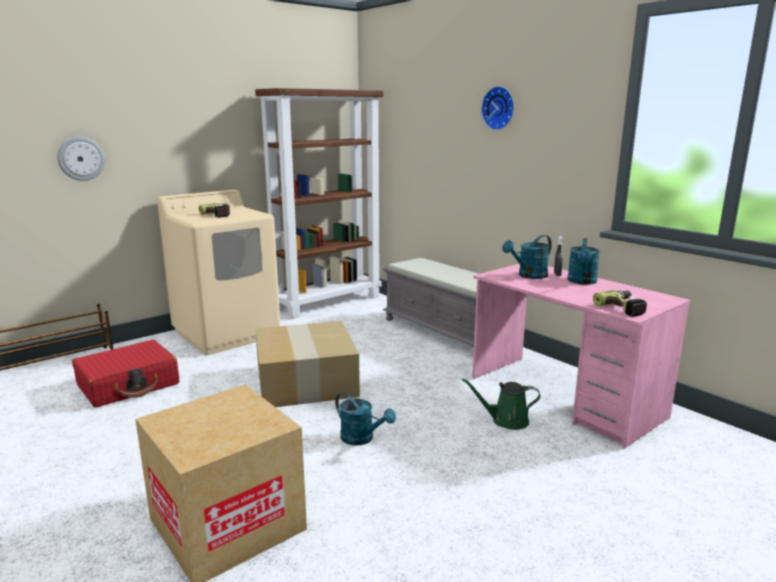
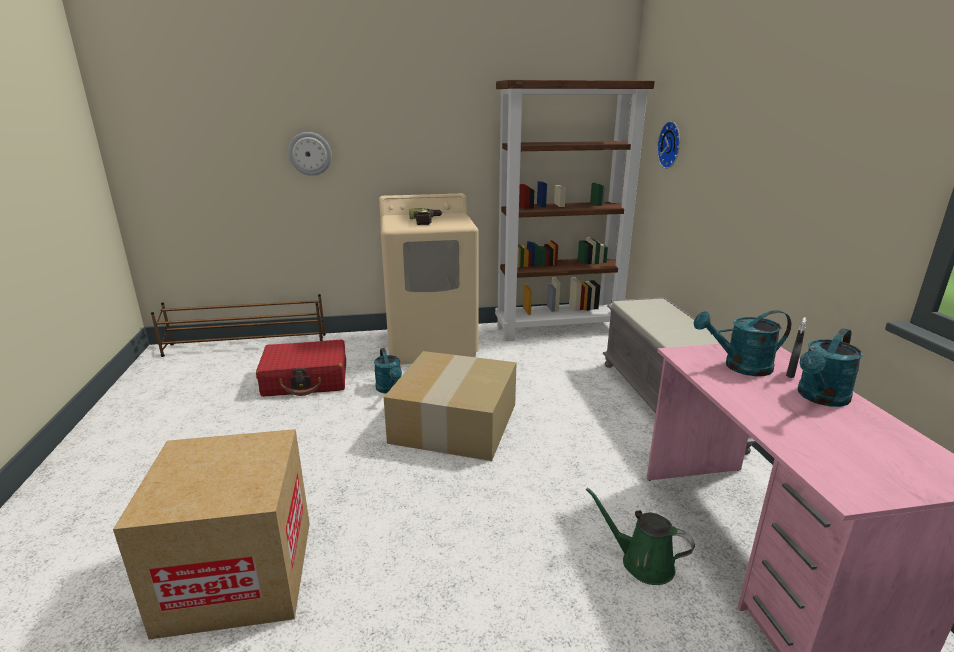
camera: 30 degrees right, 5 degrees up
(362, 439) = (447, 520): turquoise watering can -> turquoise watering can (390, 389)
(499, 108) = (780, 106): wall clock -> wall clock (671, 145)
(625, 308) = (848, 474): power drill -> none

